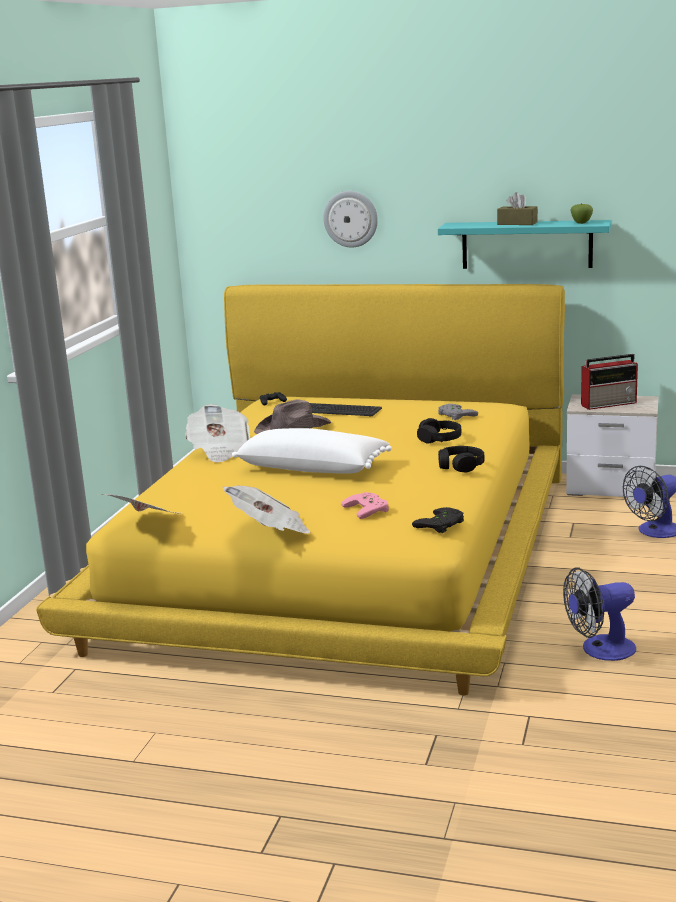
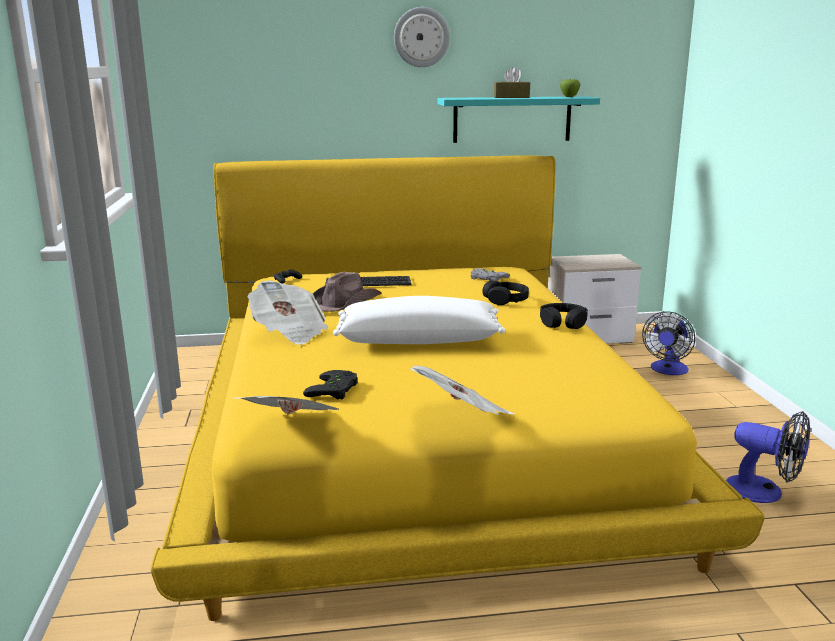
camera: 25 degrees left, 0 degrees up
(350, 219) = (343, 93): wall clock -> wall clock (421, 37)
(369, 509) = (538, 376): pink game controller -> none
(442, 524) = (636, 384): black game controller -> black game controller (335, 390)
(600, 650) = (764, 492): fan -> fan turned 105 degrees counterclockwise
(609, 404) = (592, 262): radio -> none

